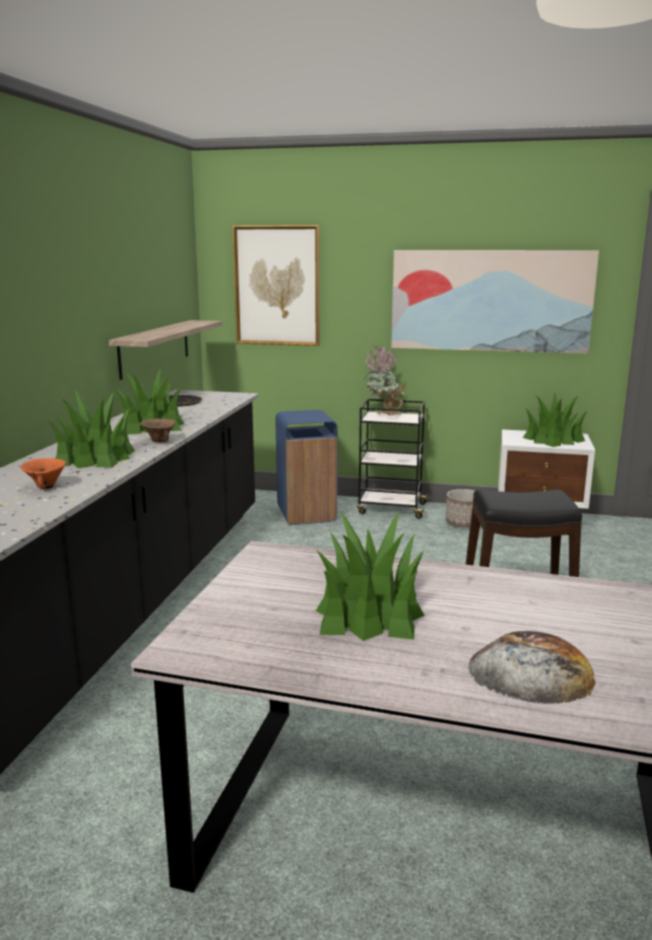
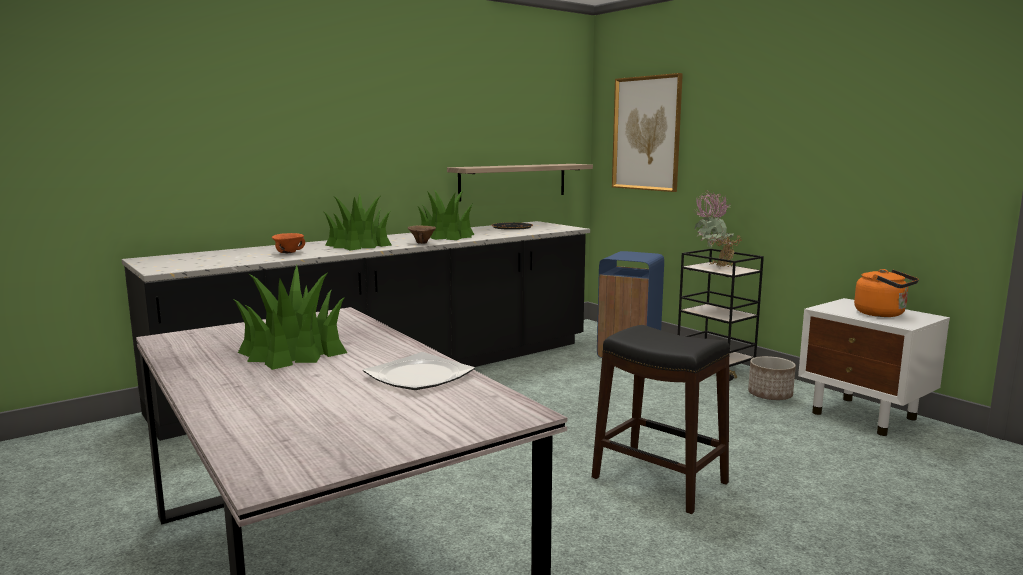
camera: 40 degrees right, 5 degrees down
(490, 301) = (840, 146): picture -> none
(531, 672) = (275, 404): bread -> none
(536, 595) = (419, 375): none -> plate
(553, 439) = (883, 314): potted plant -> orange kettle

